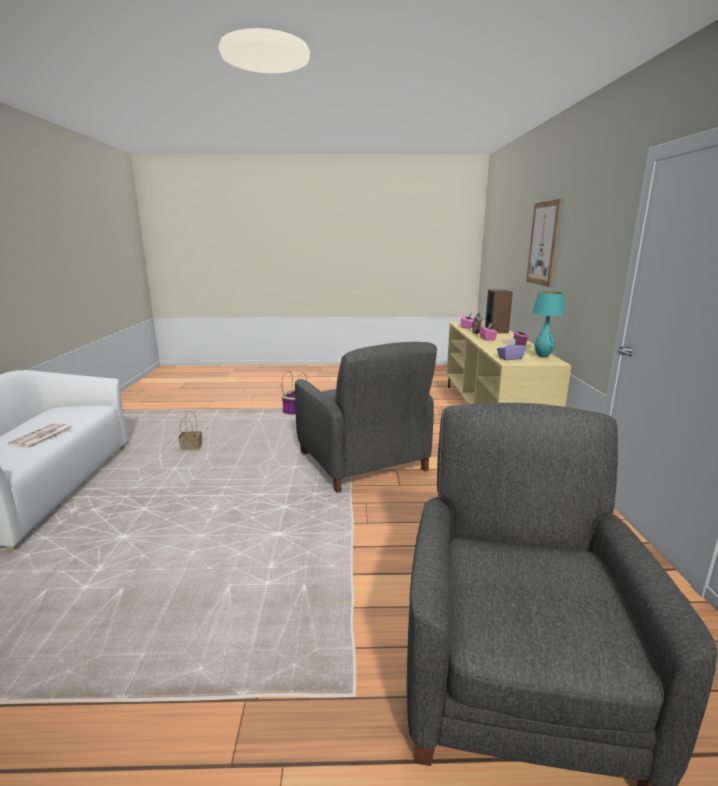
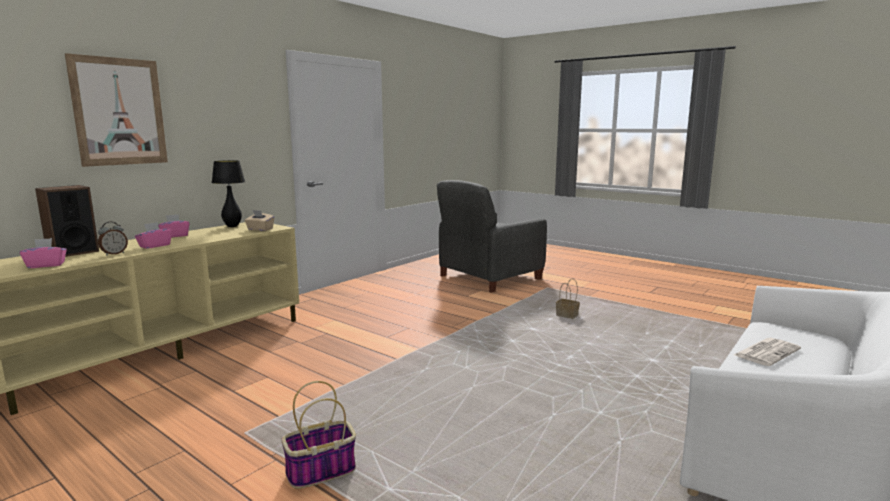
camera: 140 degrees left, 5 degrees down
(190, 447) = (568, 445): basket -> basket (567, 315)
(362, 462) = (399, 351): grey armchair -> none
(510, 358) = (260, 229): purple tissue box -> beige tissue box
(542, 356) = (232, 226): turquoise table lamp -> black table lamp

